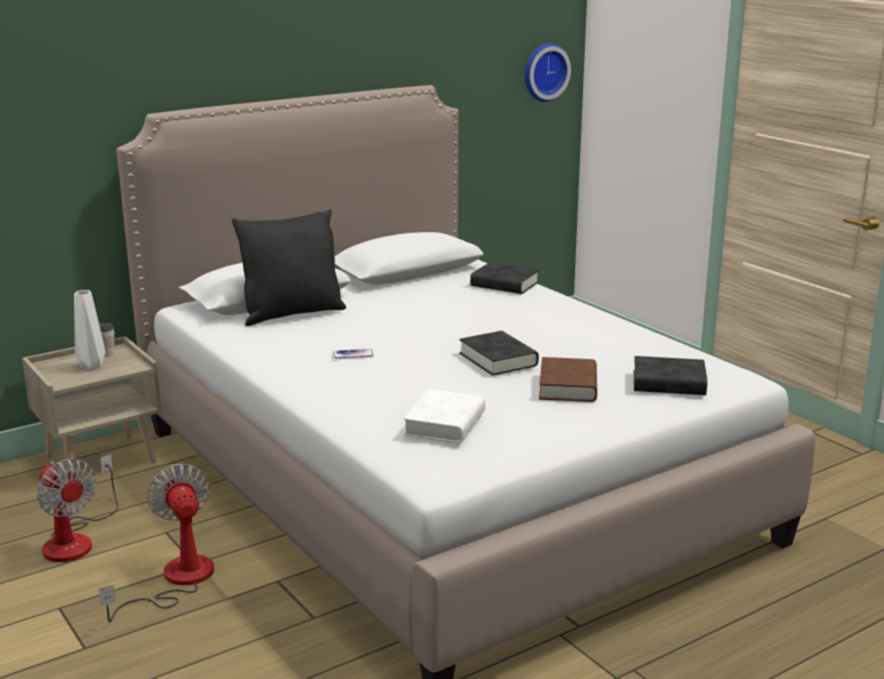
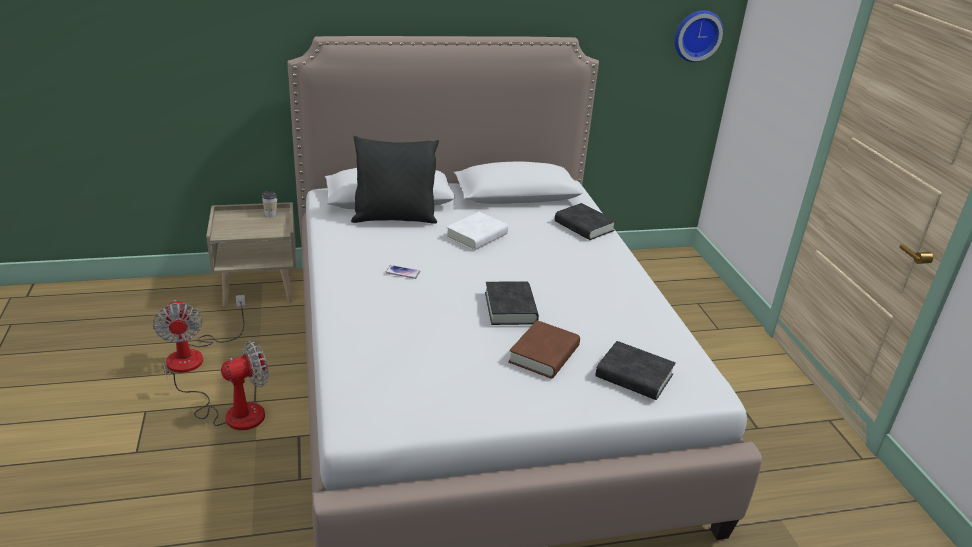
camera: 20 degrees right, 10 degrees up
(91, 366) = (252, 223): white vase -> none
(176, 581) = (232, 413): fan -> fan turned 60 degrees clockwise
(445, 424) = (407, 368): white book -> white book (477, 236)

